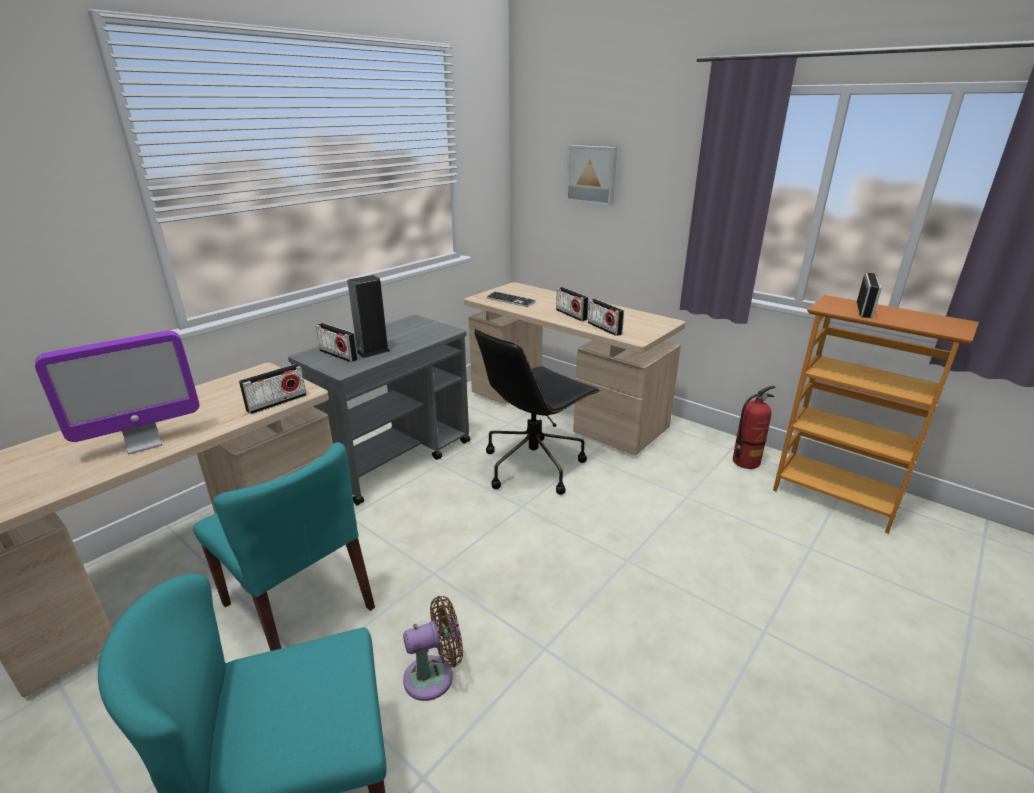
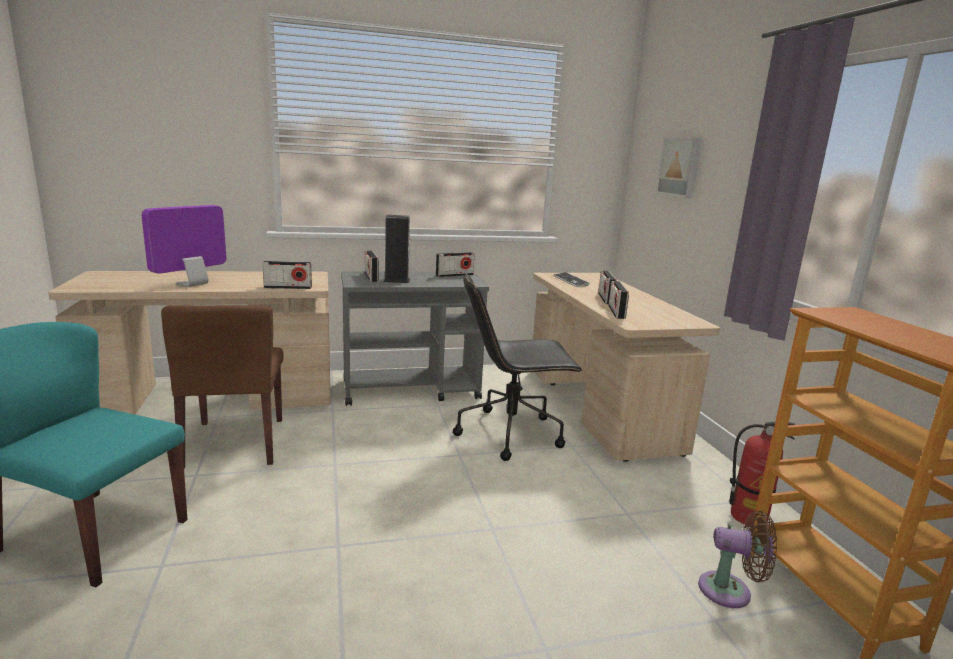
camera: 35 degrees right, 10 degrees down
(143, 443) = (192, 284): monitor -> monitor turned 120 degrees clockwise
(299, 606) = (235, 443): turquoise chair -> brown chair
(434, 676) = (248, 519): brown fan -> brown fan (730, 591)
(864, 309) = (874, 323): radio -> radio (454, 275)

